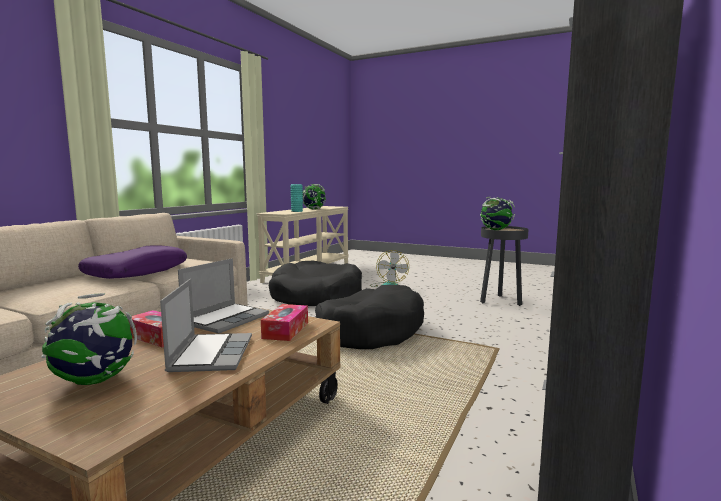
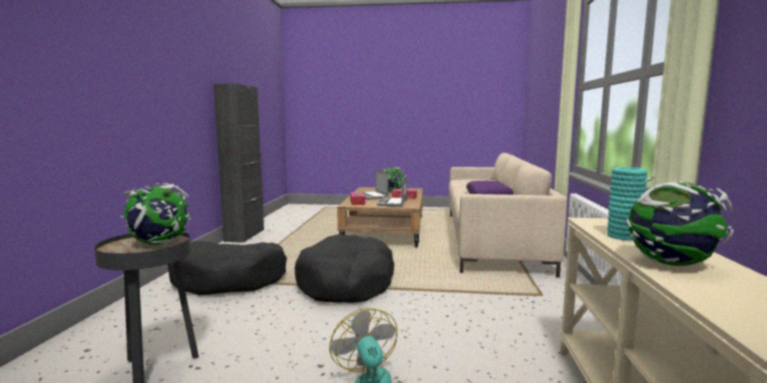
camera: 160 degrees right, 0 degrees up
(317, 297) = (463, 327): black dog bed -> black dog bed (229, 280)

